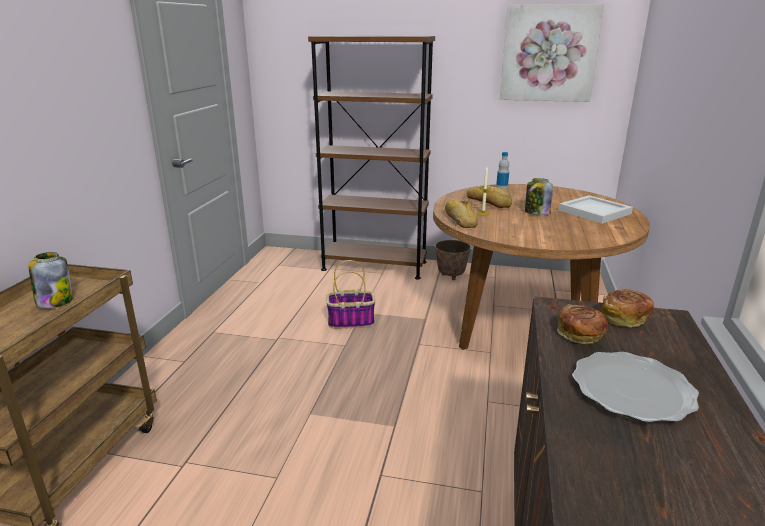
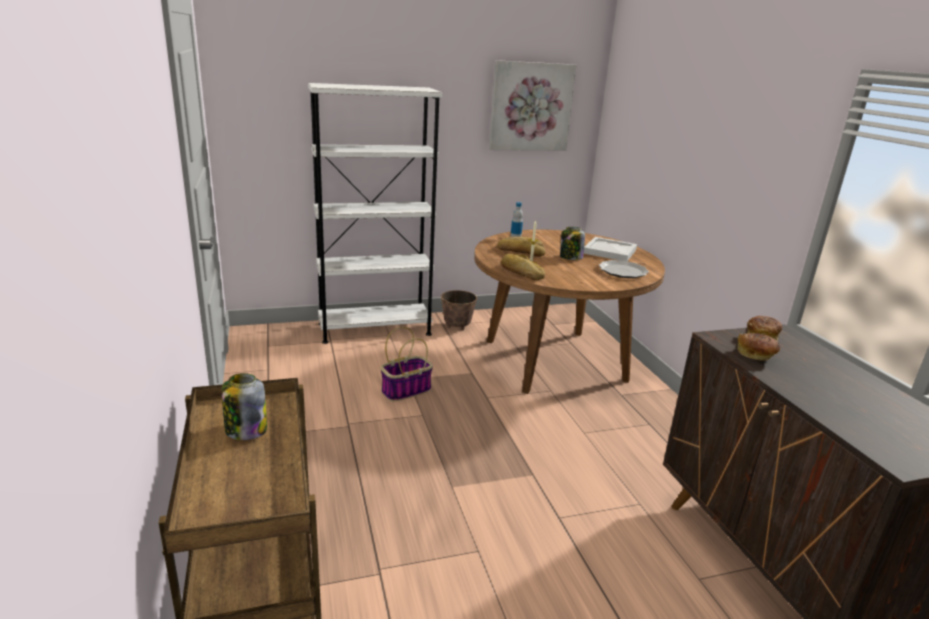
camera: 30 degrees left, 0 degrees up
(374, 266) = (374, 329): brown bookcase -> white bookcase
(631, 390) = (824, 384): plate -> plate (622, 271)

